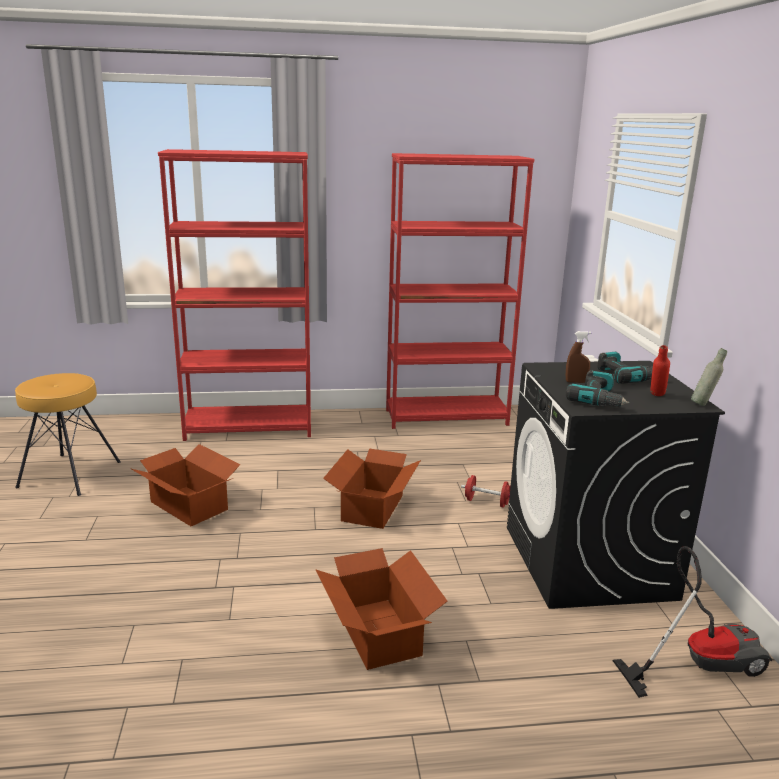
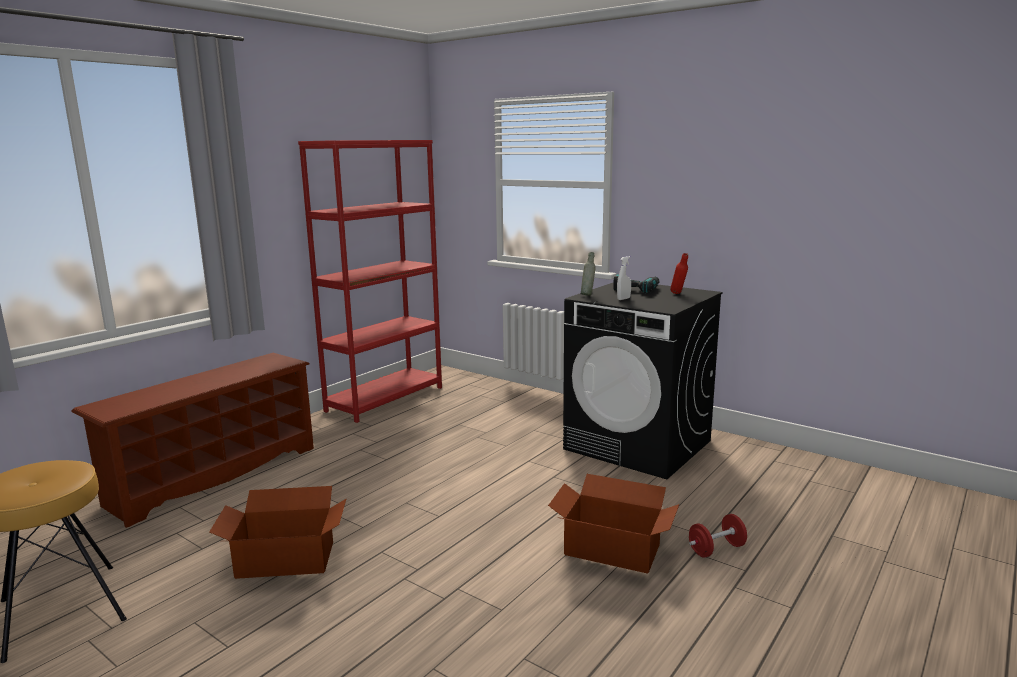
camera: 45 degrees left, 5 degrees down
(249, 428) = (214, 475): red bookcase -> brown shoe rack
(371, 508) = (452, 481): cardboard box -> none
(486, 502) = (521, 440): red dumbbell -> red dumbbell (716, 549)
(576, 382) = (623, 299): brown spray bottle -> white spray bottle
(598, 399) = (661, 303): power drill -> none
(699, 663) = (768, 465): vacuum cleaner -> none
(704, 404) = (705, 291): grey bottle -> grey bottle (588, 295)

